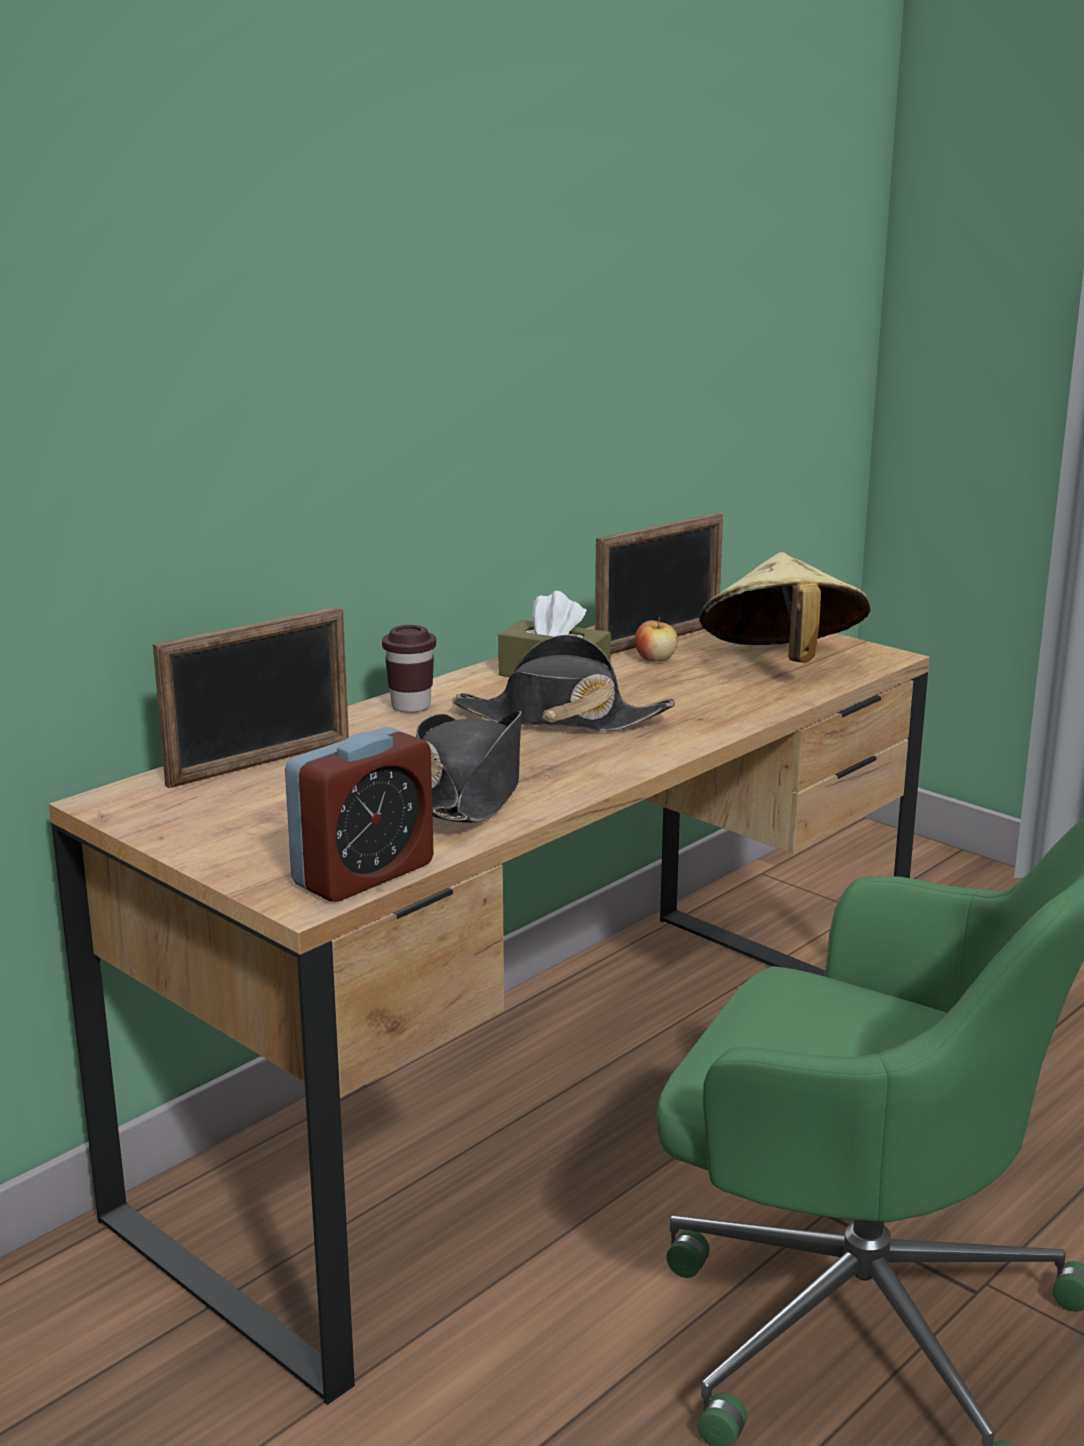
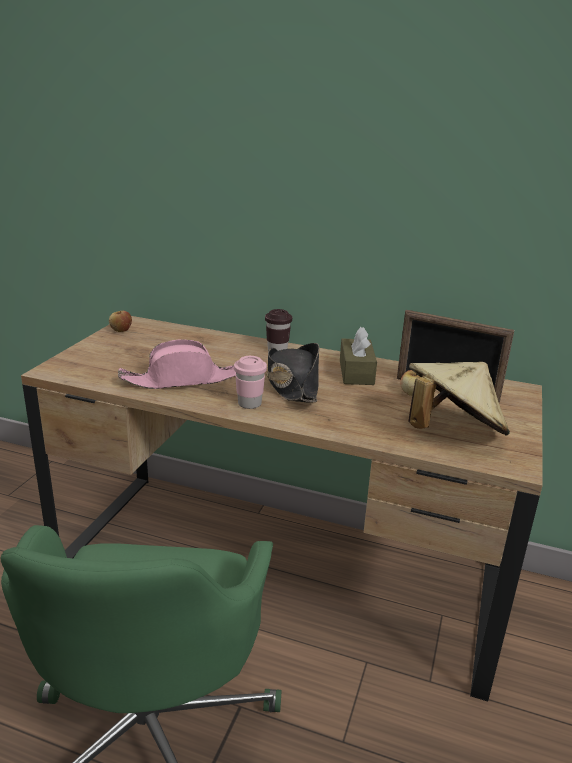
camera: 65 degrees right, 5 degrees up
(149, 816) = (121, 330): none -> apple
(260, 763) = (186, 336): picture frame -> none
(363, 874) = (78, 375): alarm clock -> none
(470, 790) = (182, 380): black hat -> pink hat
(610, 756) = (249, 404): none -> pink cup

